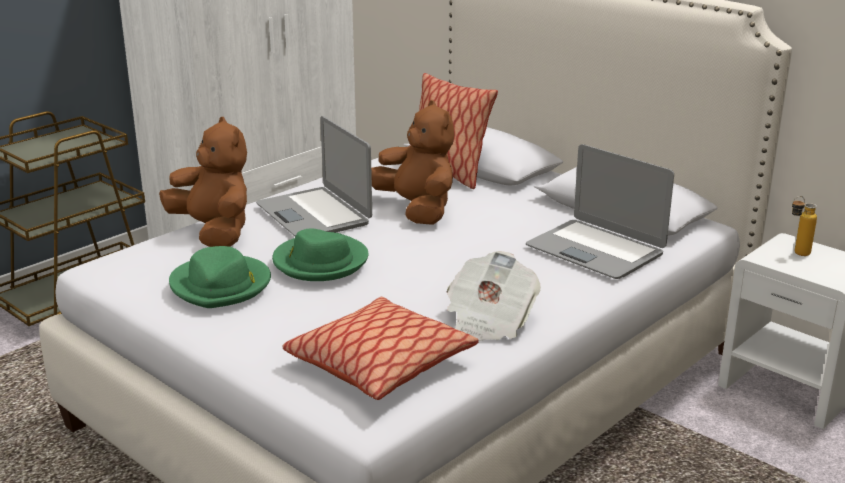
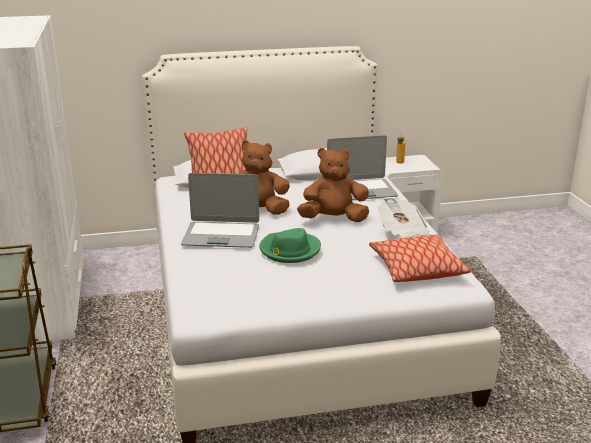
camera: 55 degrees left, 0 degrees up
(214, 232) = (200, 269): brown plush toy -> brown plush toy (333, 219)
(221, 285) = (282, 283): green hat -> none

